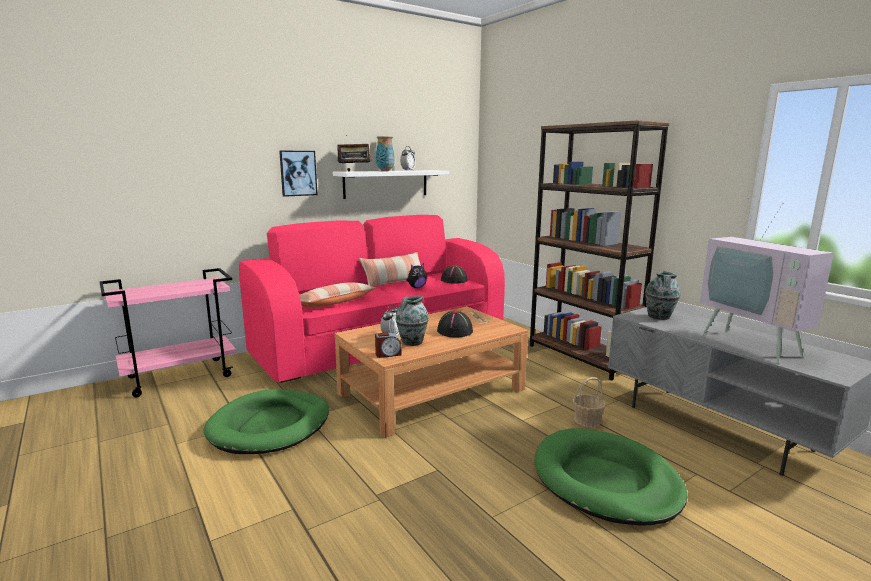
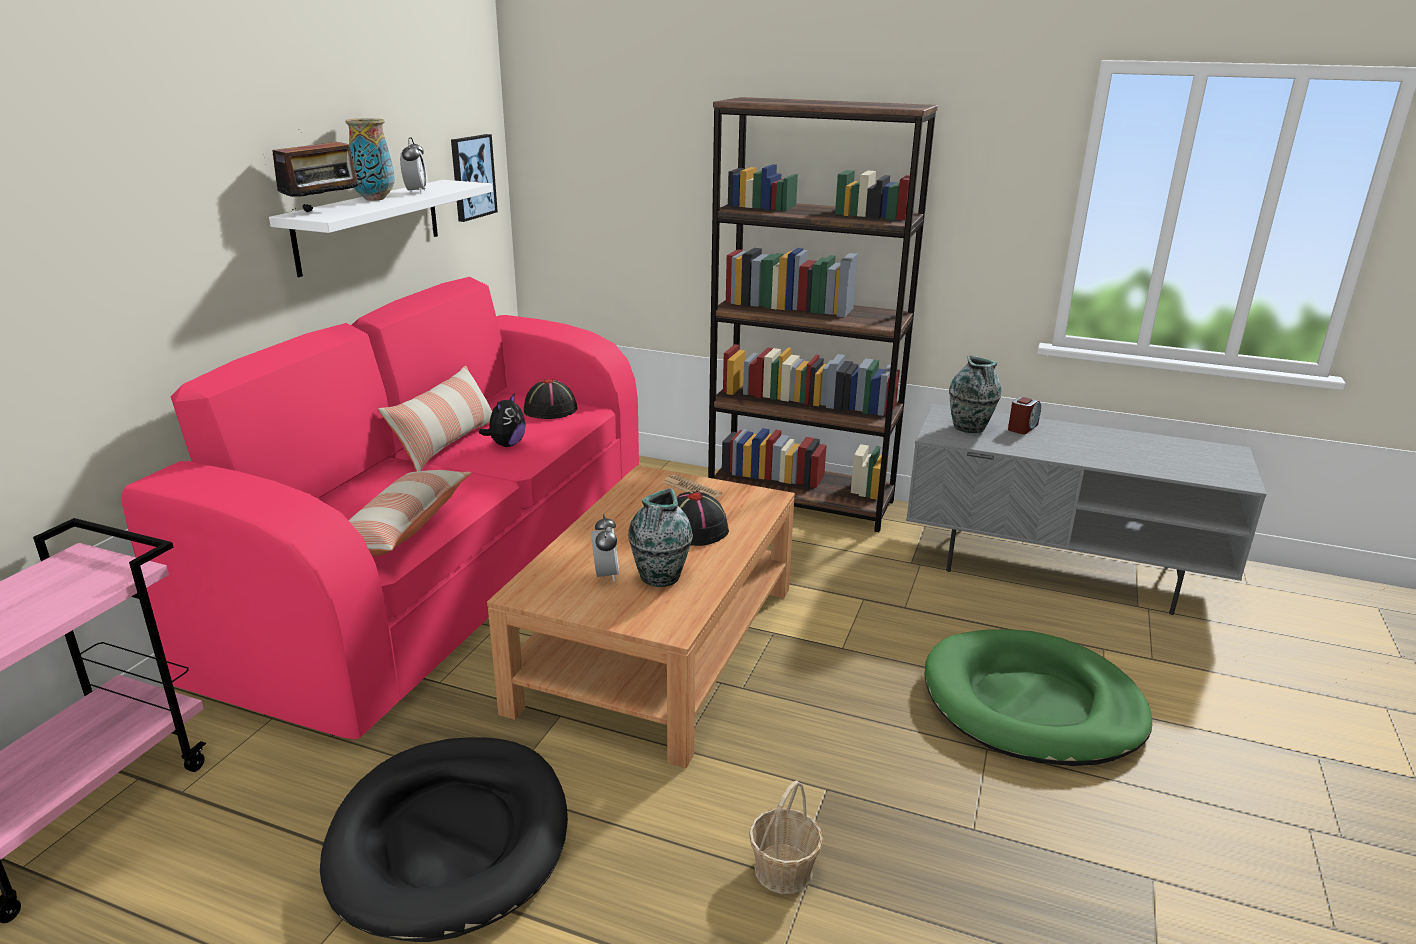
camera: 35 degrees left, 10 degrees up
(270, 425) = (450, 840): green dog bed -> black dog bed
(298, 173) = (200, 234): picture -> picture (472, 177)
(388, 354) = (658, 619): alarm clock -> alarm clock (1022, 427)
(587, 420) = (920, 614): basket -> basket (784, 869)
(755, 344) = (1120, 451): television -> none

